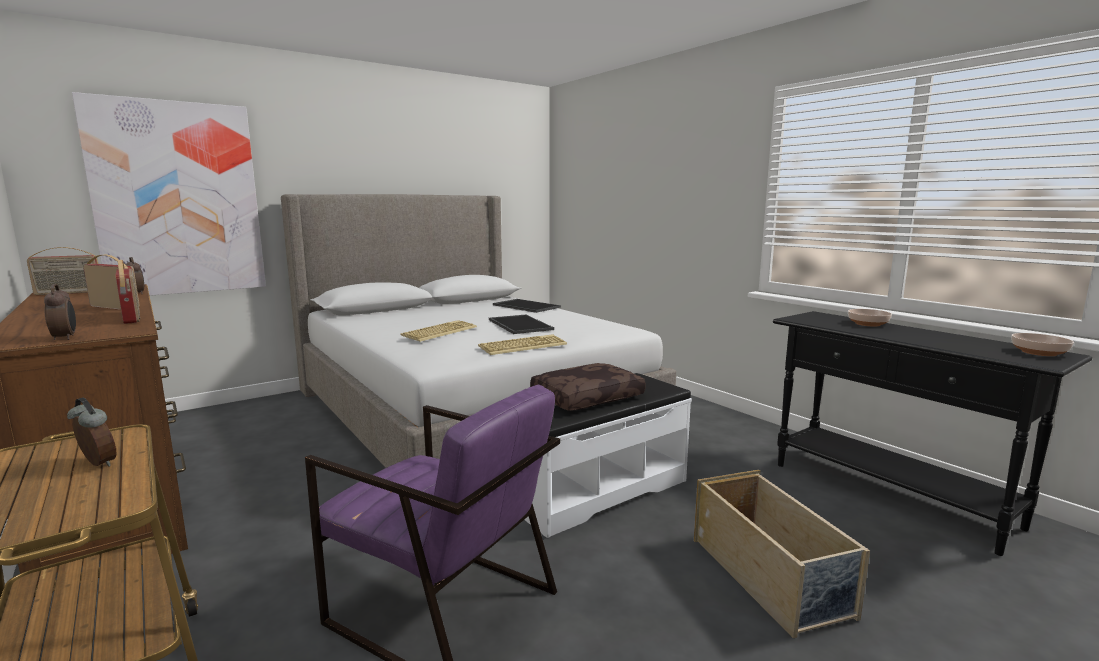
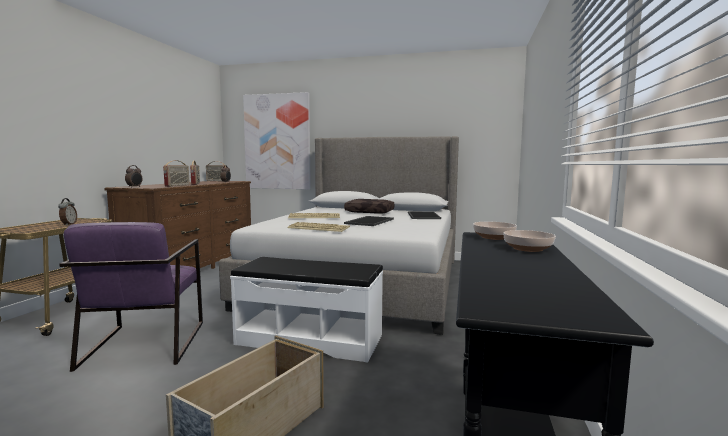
camera: 50 degrees right, 5 degrees down
(587, 397) = (302, 265): brown pillow -> brown pillow (370, 212)
(1039, 353) = (566, 306): bowl -> bowl (493, 237)

